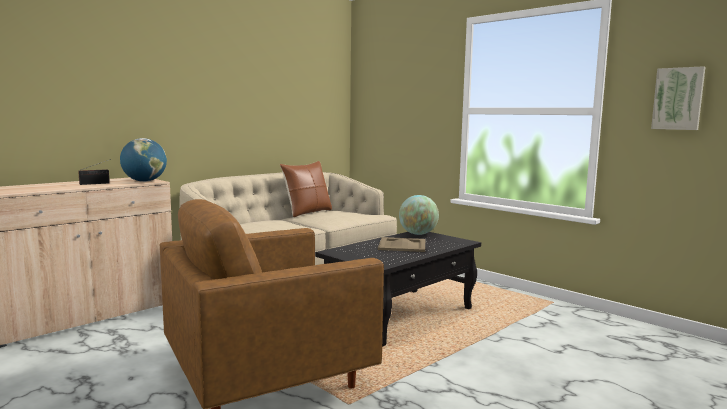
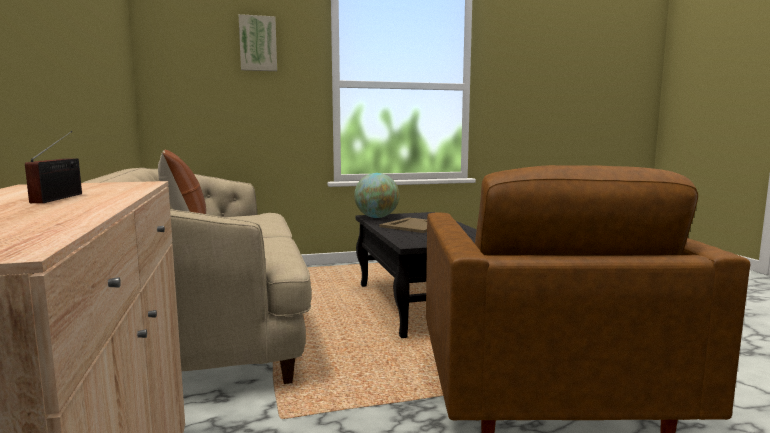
camera: 60 degrees left, 0 degrees up
(144, 181) = (121, 185): globe -> none
(678, 99) = (520, 78): picture -> picture (258, 43)

